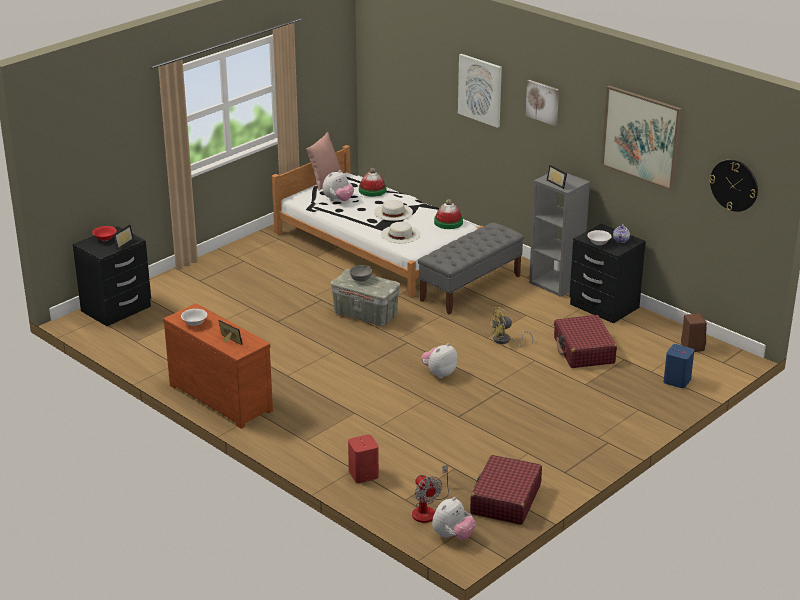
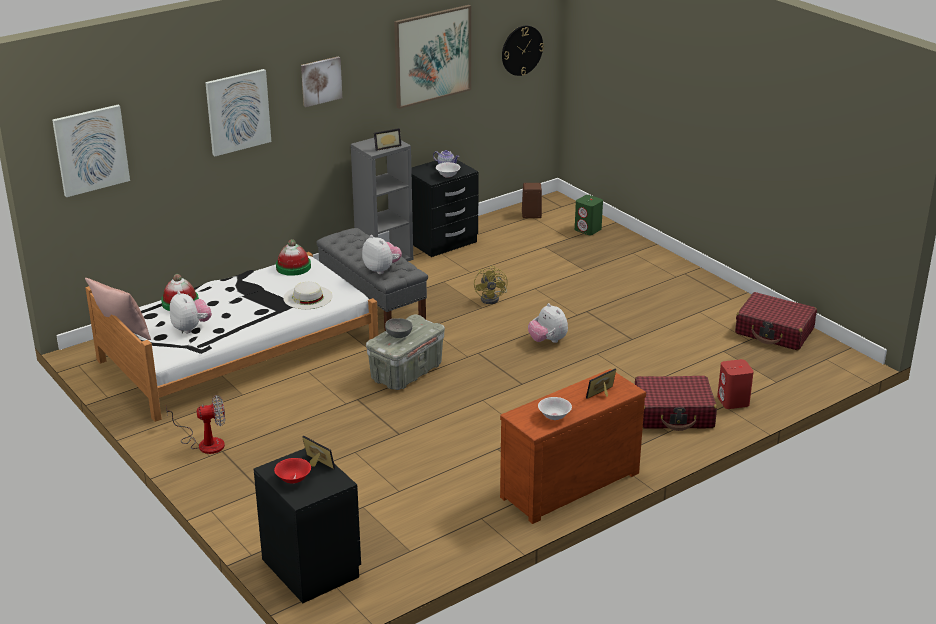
camera: 80 degrees left, 0 degrees up
(388, 60) = (91, 150): none -> picture
(393, 212) = (248, 295): white hat -> none
(427, 510) = (792, 371): fan -> fan (204, 443)
(452, 536) = (833, 363): plush toy -> plush toy (382, 269)
(583, 351) = (523, 262): red suitcase -> red suitcase (674, 413)
(677, 381) = (588, 230): blue speaker -> green speaker

